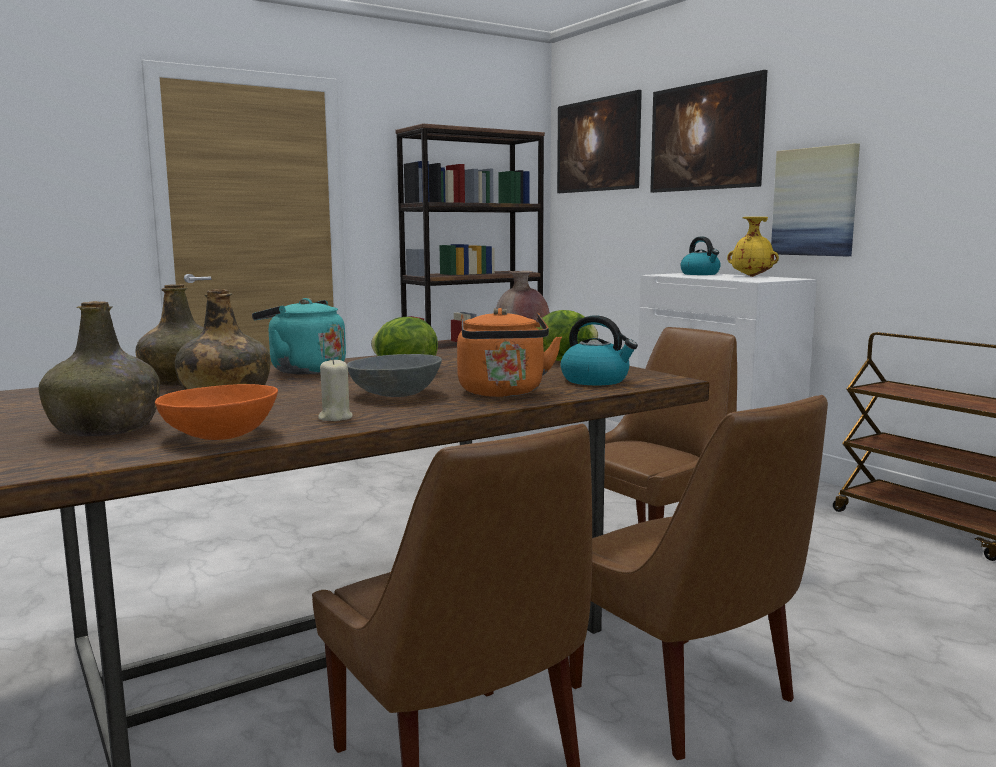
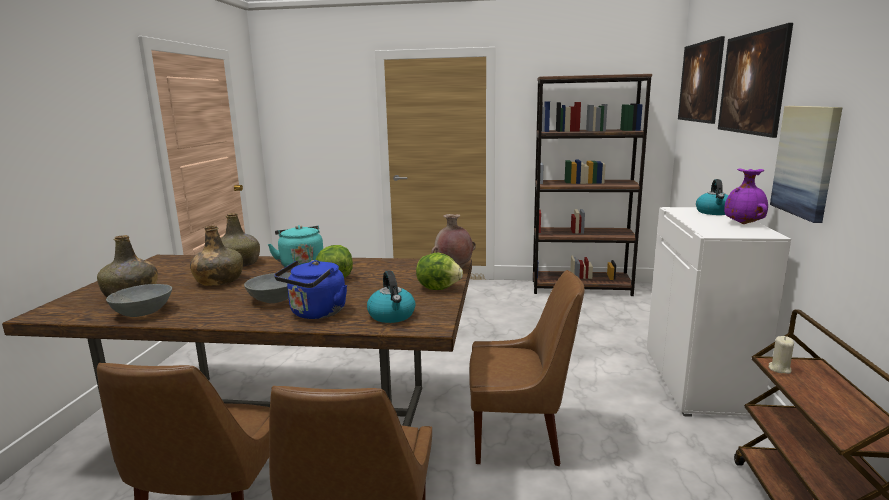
camera: 40 degrees right, 5 degrees up
(222, 435) = (144, 312): orange bowl -> grey bowl
(335, 417) = (204, 312): beige candle -> beige candle (779, 369)
(502, 393) = (316, 313): orange kettle -> blue kettle
(752, 276) = (744, 223): yellow vase -> purple vase

